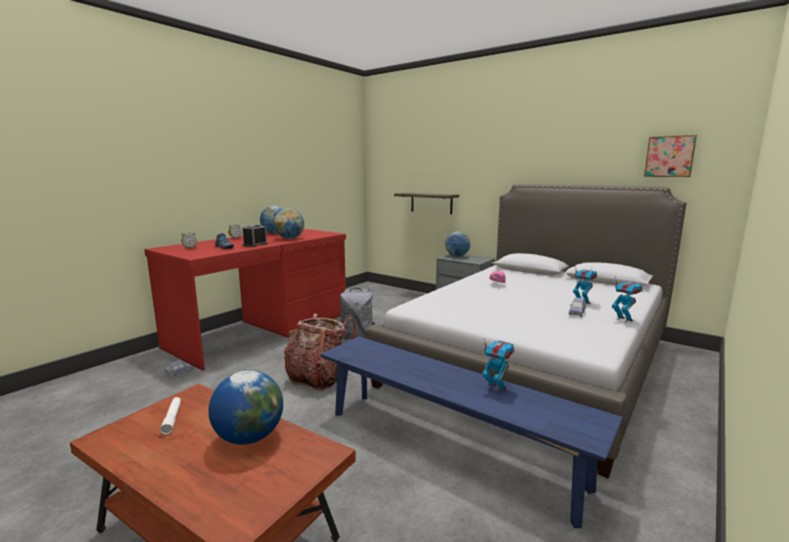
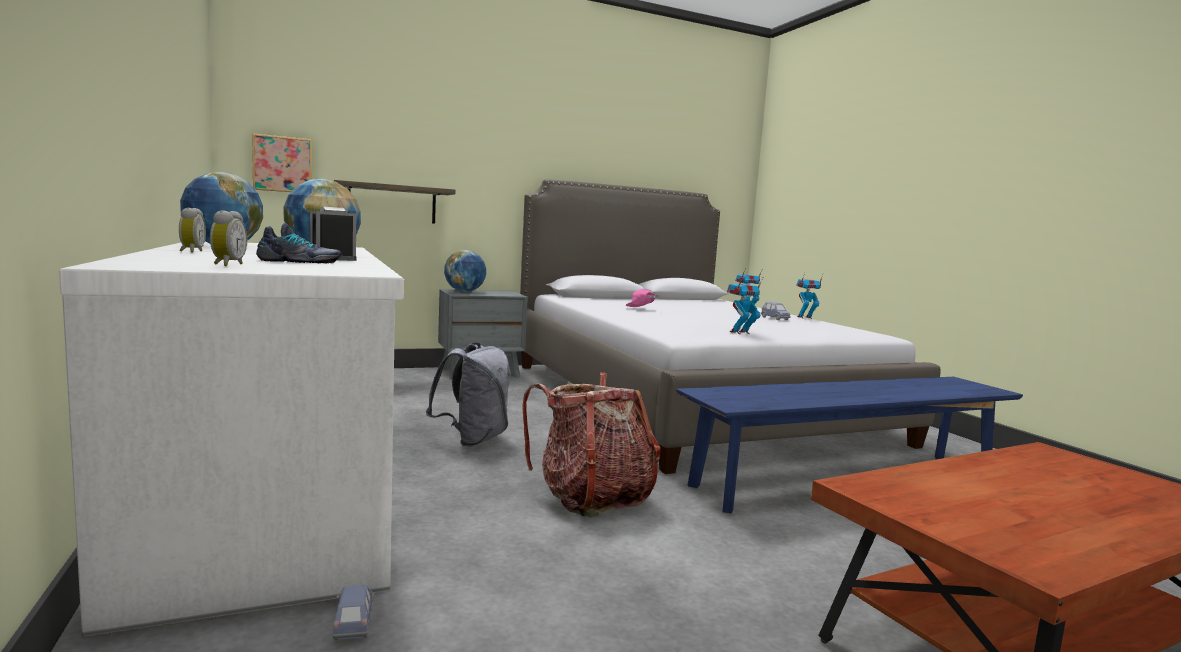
camera: 60 degrees left, 5 degrees down
(172, 418) = (959, 509): white flashlight -> none
(249, 437) = (1017, 475): globe -> none
(263, 330) = (274, 490): red desk -> white desk
(496, 388) = (887, 385): toy robot -> toy robot (740, 333)
(669, 156) = (700, 161): picture -> picture (283, 164)

